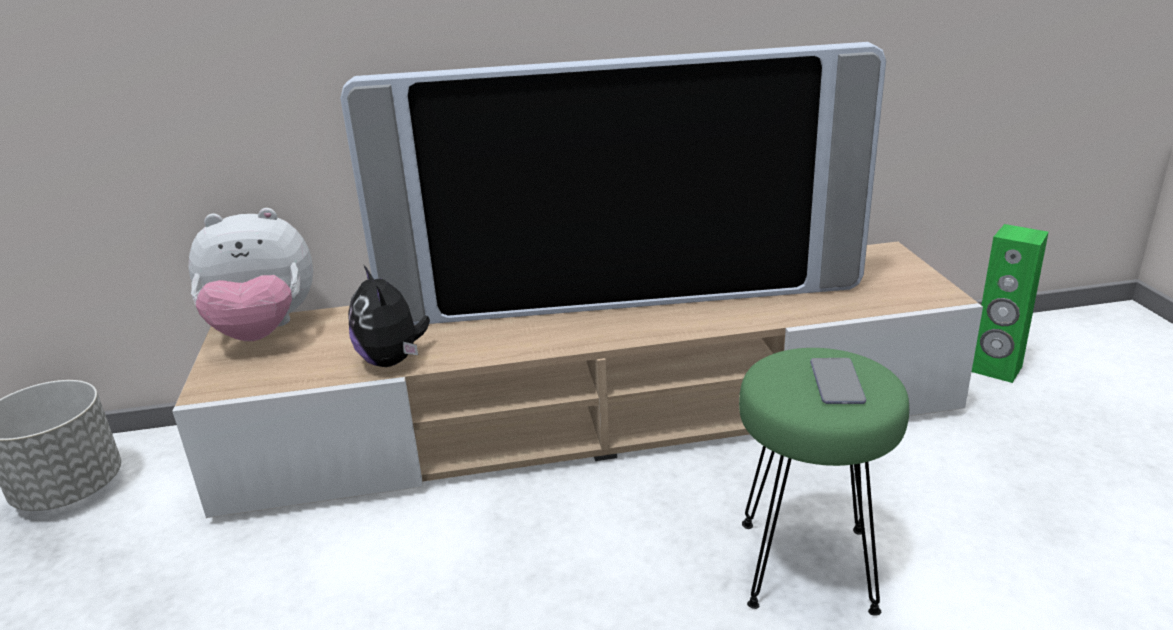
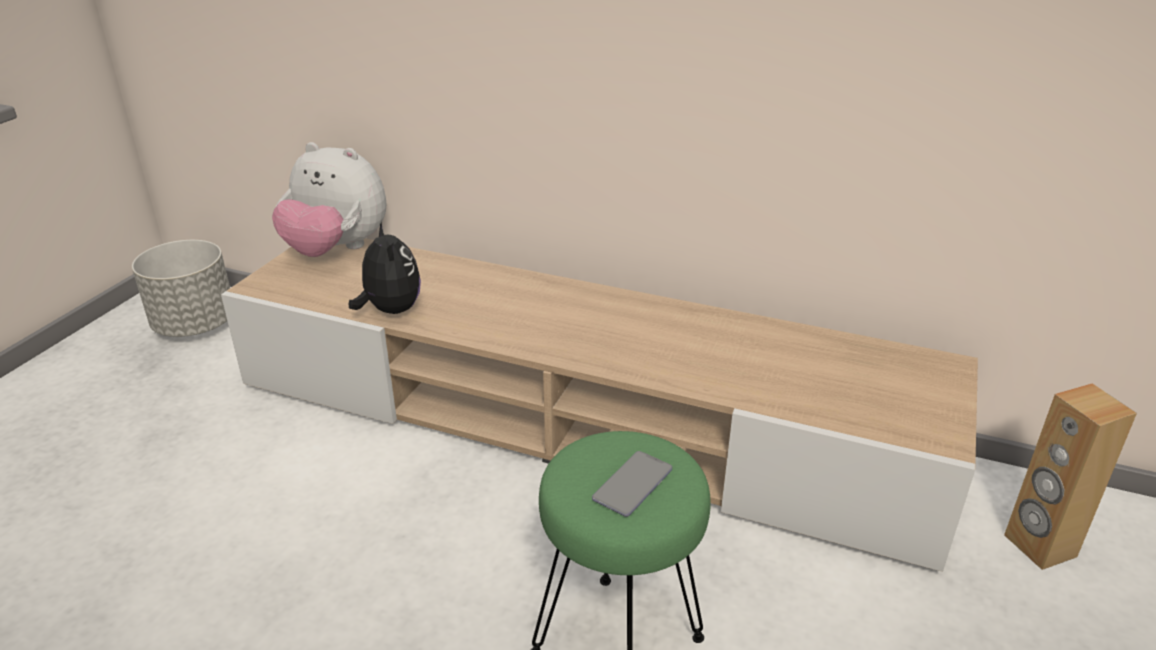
camera: 30 degrees right, 5 degrees up
(393, 361) = (390, 310): plush toy -> plush toy turned 150 degrees clockwise
(622, 297) = (625, 319): television -> none
(995, 369) = (1039, 546): green speaker -> brown speaker

